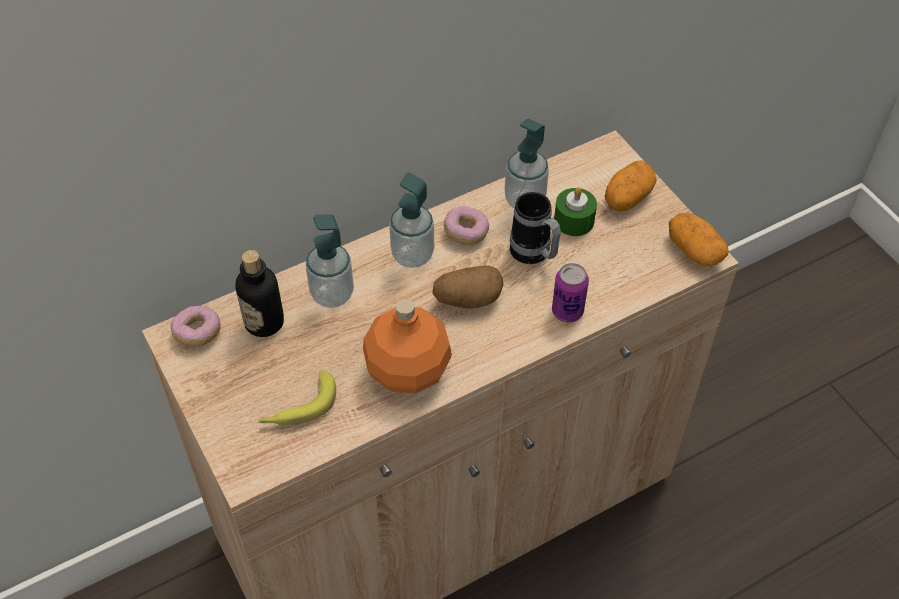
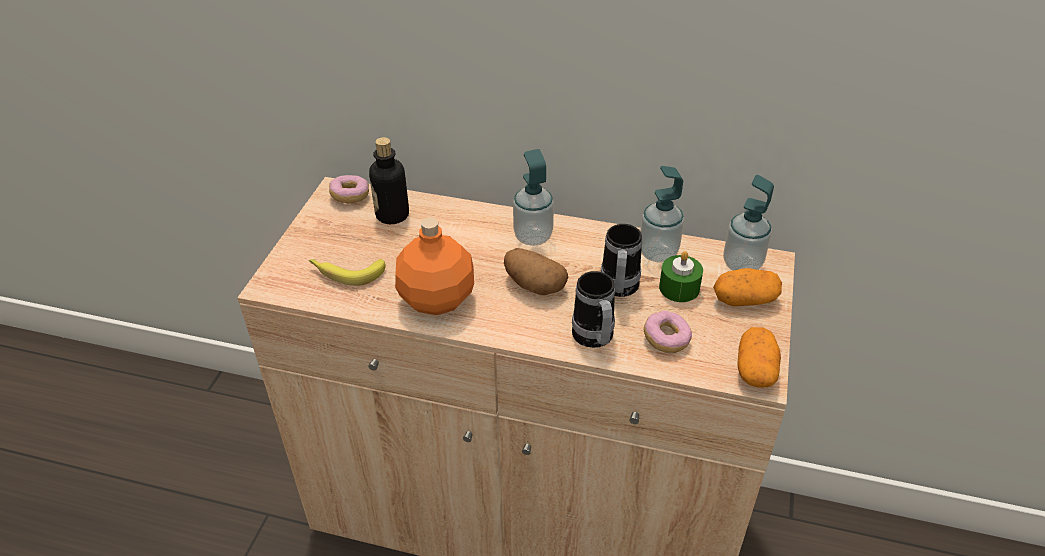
camera: 45 degrees right, 10 degrees down
(332, 294) = (452, 226): soap dispenser -> soap dispenser (742, 264)
(466, 232) = (588, 246): donut -> donut (666, 339)
(567, 311) = (594, 340): can -> mug

